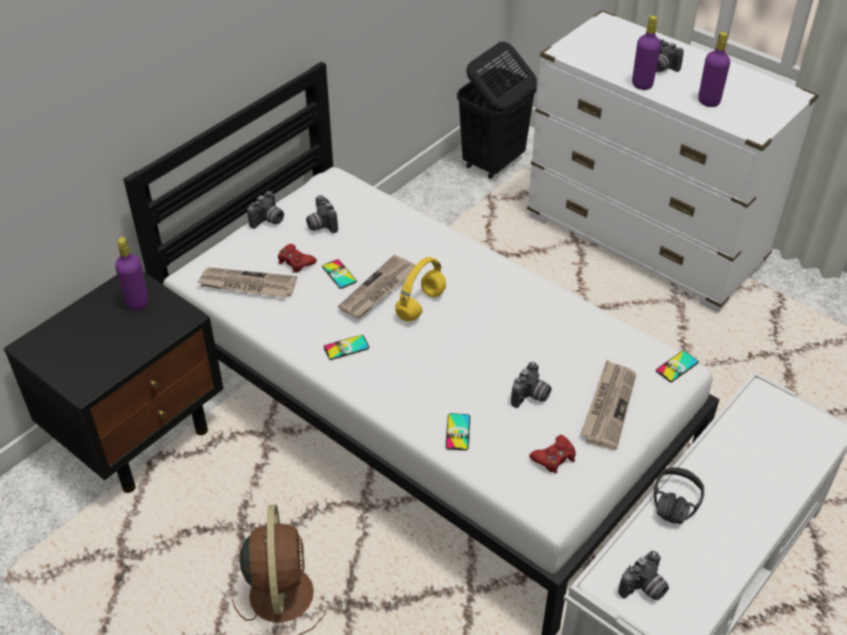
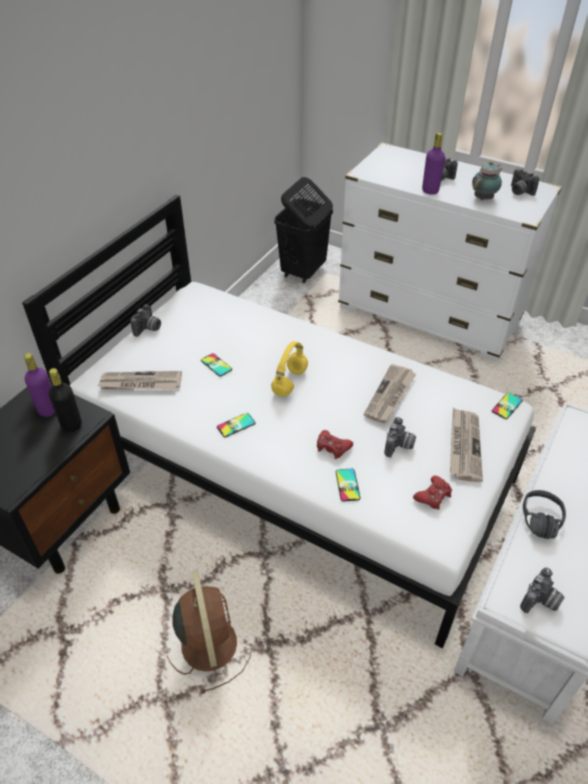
camera: 10 degrees left, 0 degrees up
(160, 323) = (71, 425): none -> black bottle
(295, 262) = (178, 359): red game controller -> red game controller (332, 447)
(320, 225) = (192, 327): camera -> camera (519, 192)
(378, 290) = (252, 374): newspaper -> newspaper (390, 395)
(708, 101) = (484, 198): purple bottle -> teapot

